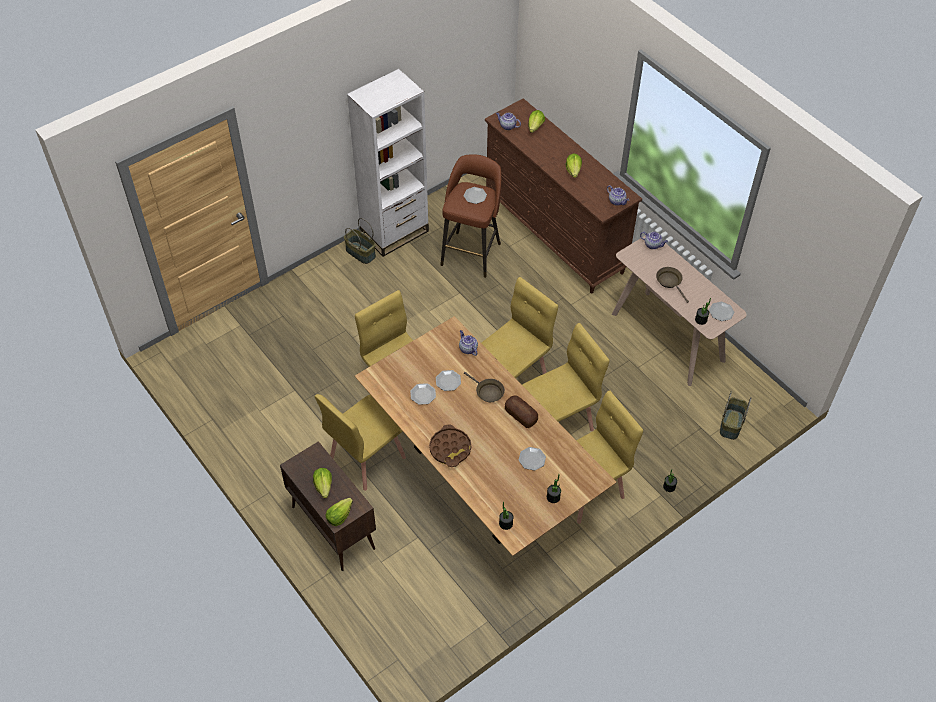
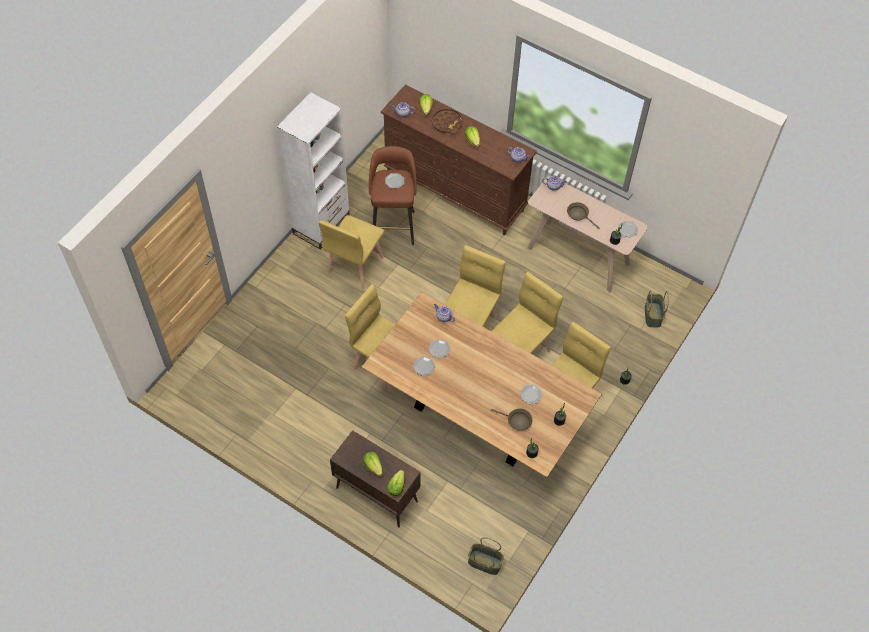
camera: 20 degrees left, 5 degrees up
(360, 253) = (299, 251): basket -> basket (484, 563)
(366, 457) = (379, 428): yellow chair -> yellow chair (354, 265)
(450, 448) = (464, 405): brown tray -> brown tray (447, 123)
(487, 392) = (474, 349): brown frying pan -> brown frying pan (517, 421)
(521, 415) = (508, 361): bread -> none

